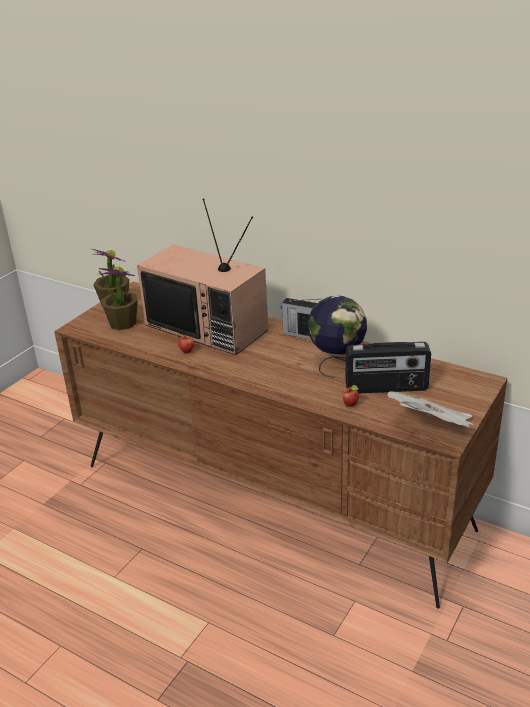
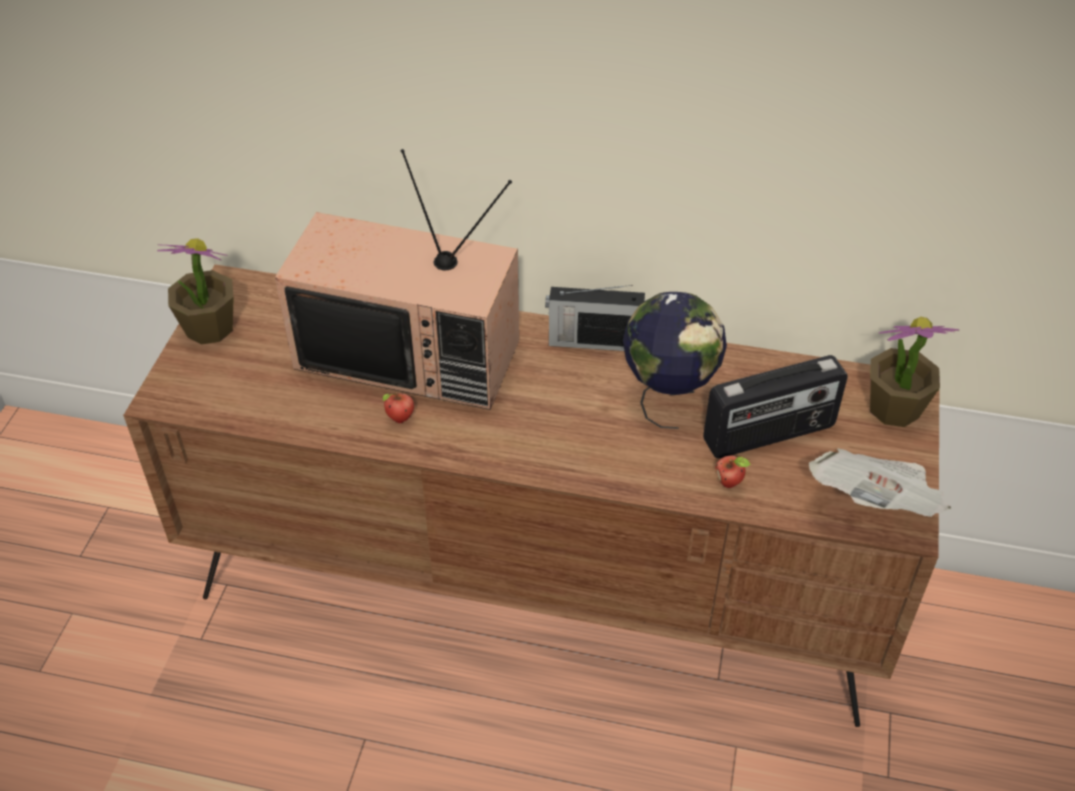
camera: 20 degrees left, 15 degrees up
(122, 323) = (247, 372): potted plant -> potted plant (893, 408)

